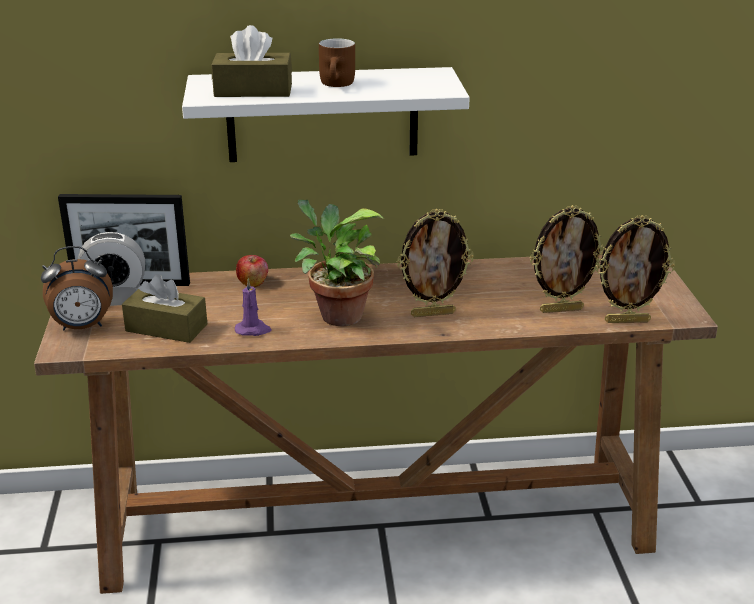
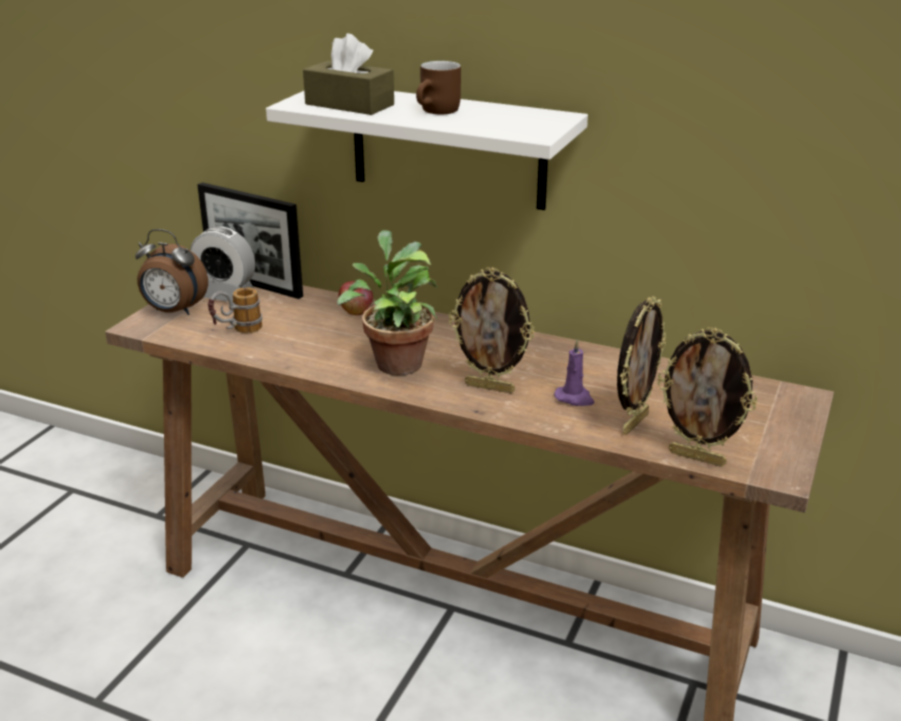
camera: 30 degrees right, 0 degrees up
(166, 328) = (237, 331): brown tissue box -> mug
(253, 330) = (305, 354): purple candle -> purple candle (575, 398)
(561, 309) = (633, 423): picture frame -> picture frame turned 75 degrees counterclockwise

